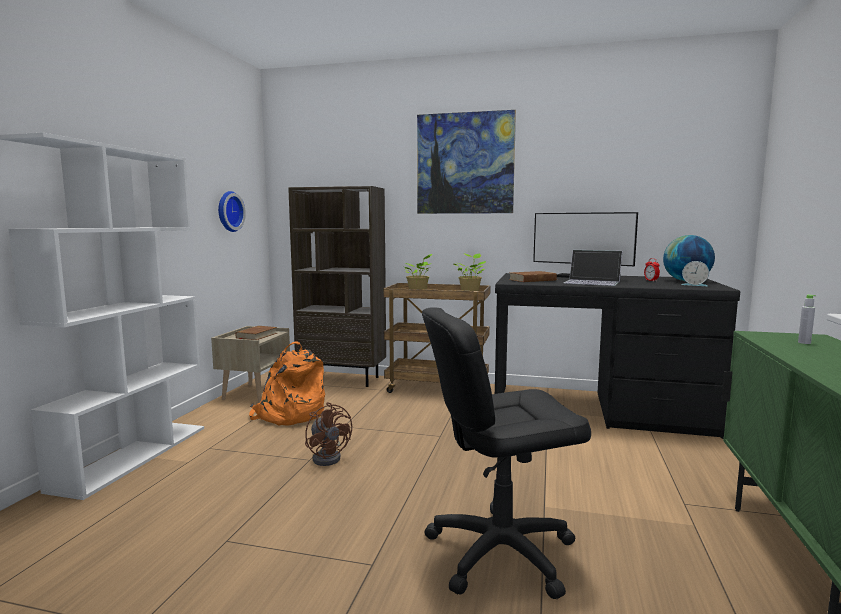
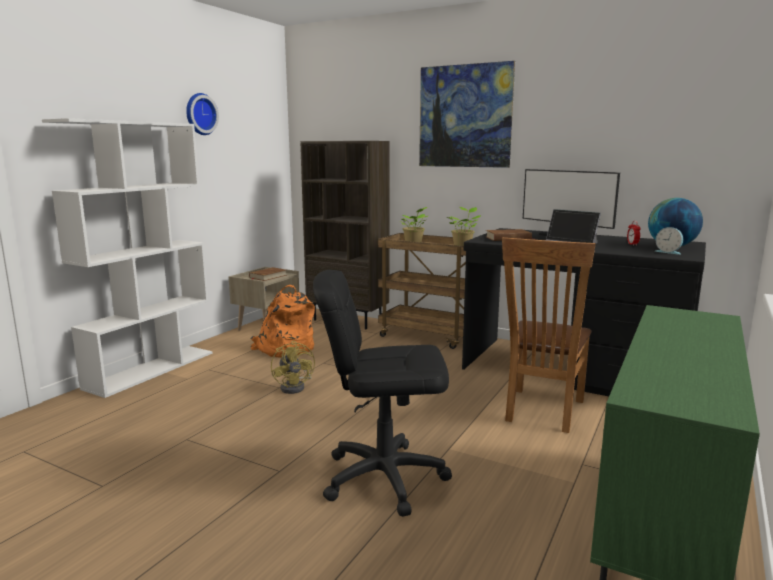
camera: 15 degrees right, 5 degrees up
(228, 211) = (248, 164): wall clock -> wall clock (199, 114)
(329, 457) = (295, 387): brown fan -> yellow fan
(603, 454) = (541, 412): none -> brown chair
(804, 343) = (693, 323): grey bottle -> none

